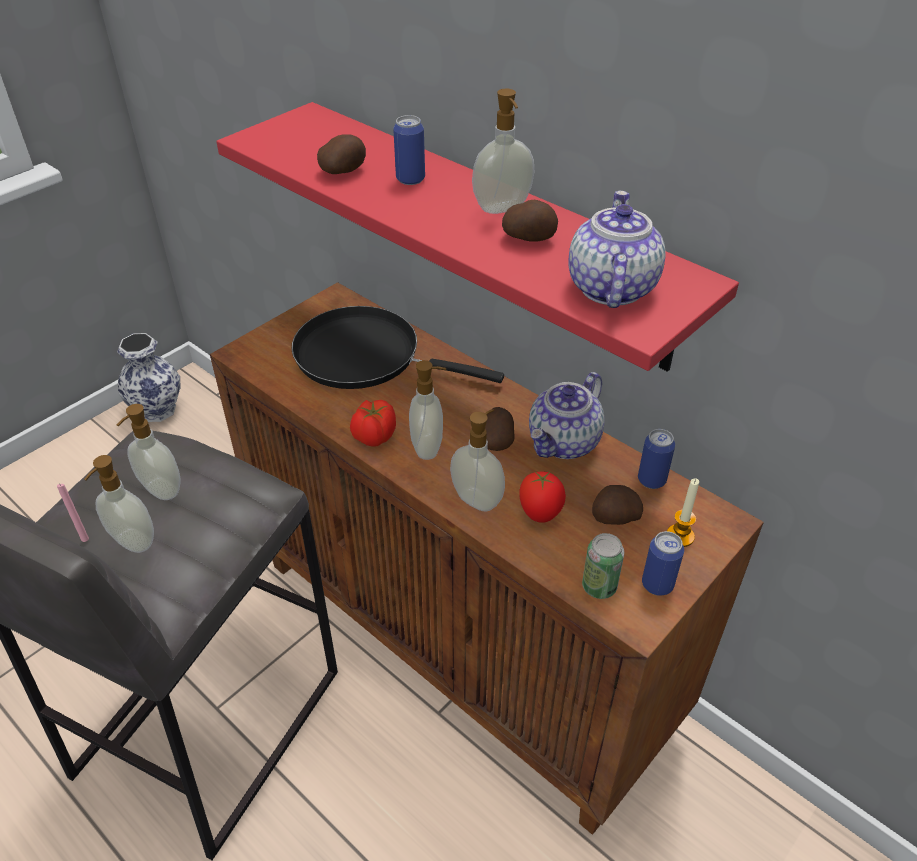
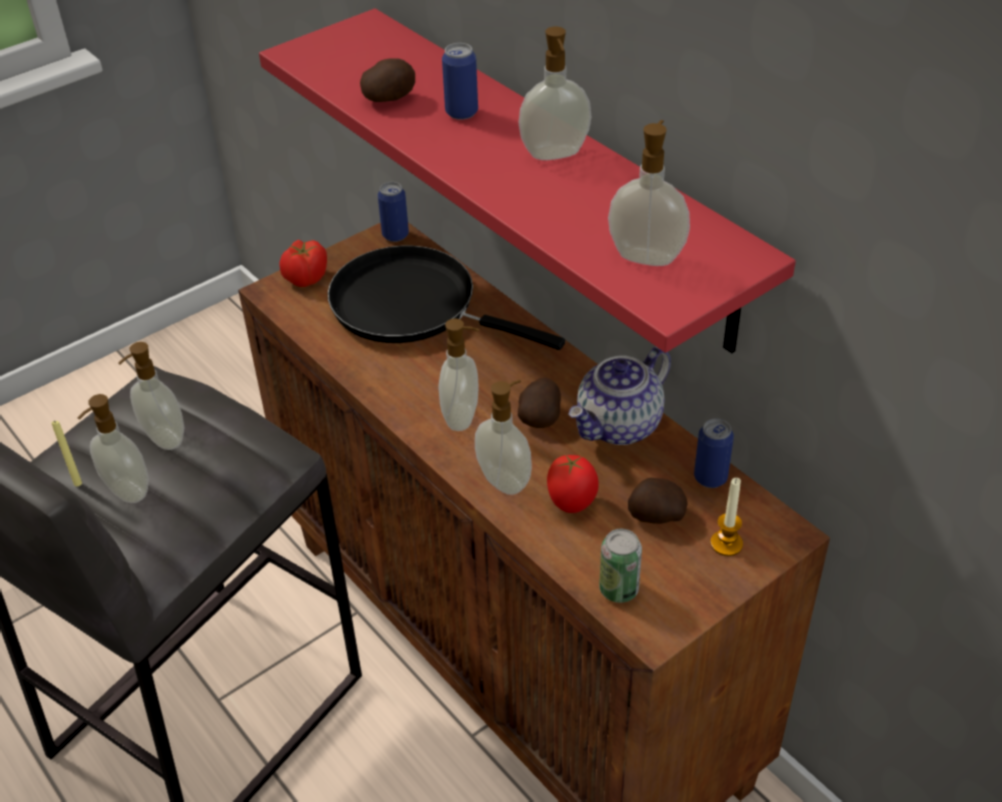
camera: 10 degrees right, 0 degrees up
(85, 539) = (78, 483): pink candle -> yellow candle
(158, 409) = (196, 345): vase -> none
(374, 436) = (403, 400): tomato -> tomato (305, 279)
(529, 238) = (574, 192): potato -> none
(610, 287) = (647, 256): teapot -> soap dispenser
(657, 584) = (685, 594): can -> can (395, 235)

